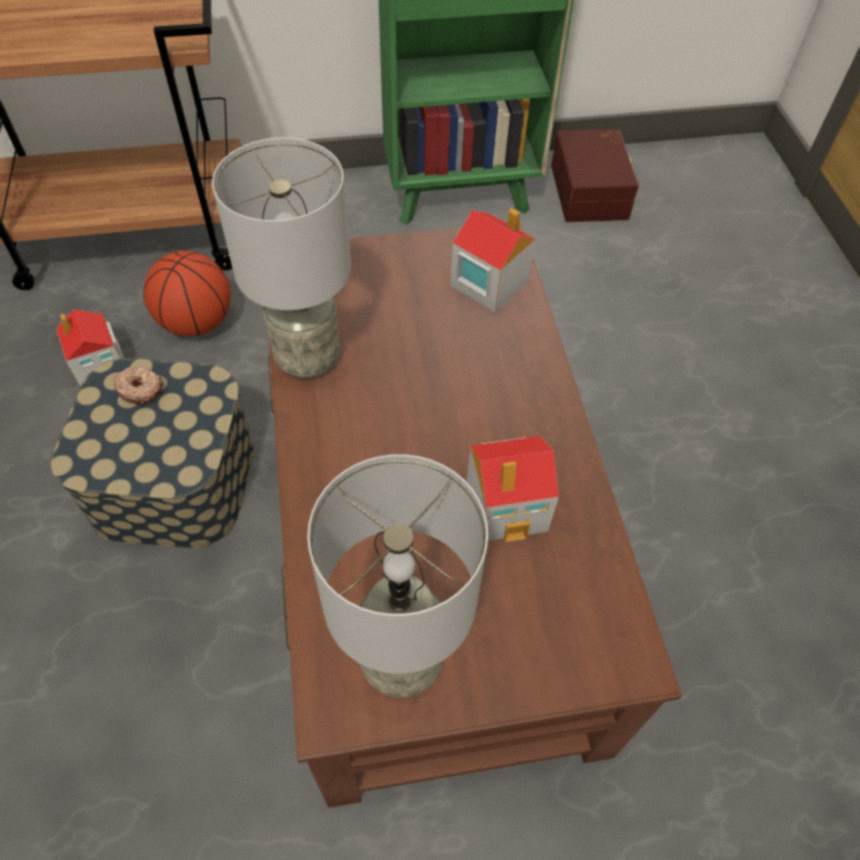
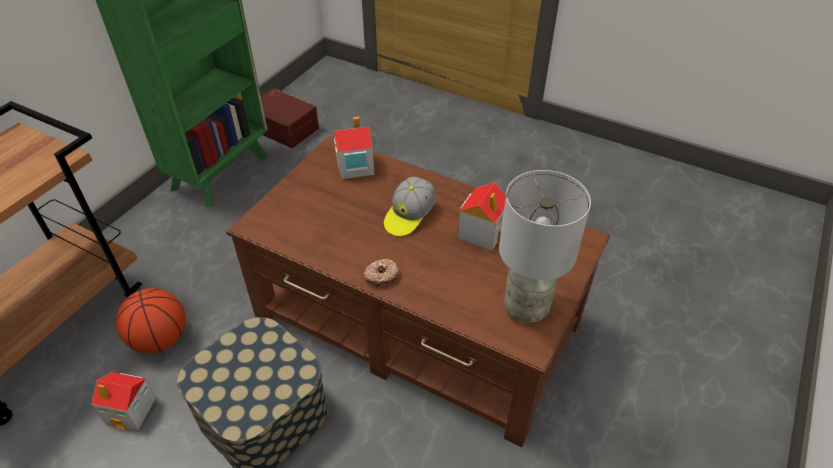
camera: 50 degrees left, 10 degrees down
(140, 389) = (220, 365): donut -> donut (381, 276)
(306, 357) = (324, 252): grey table lamp -> none
(455, 399) = (409, 215): none -> cap

